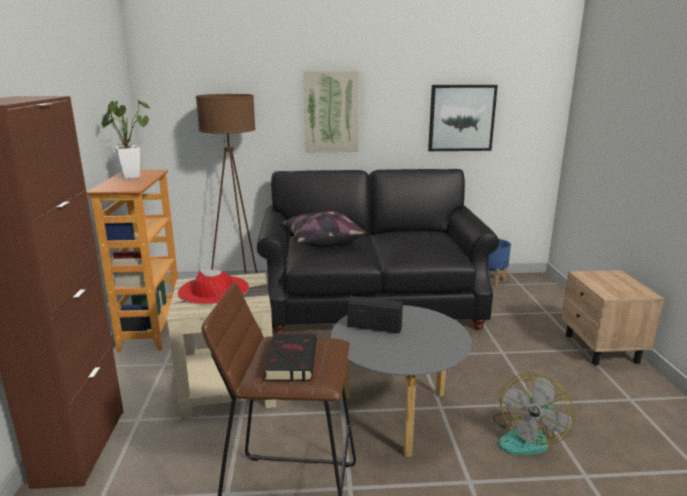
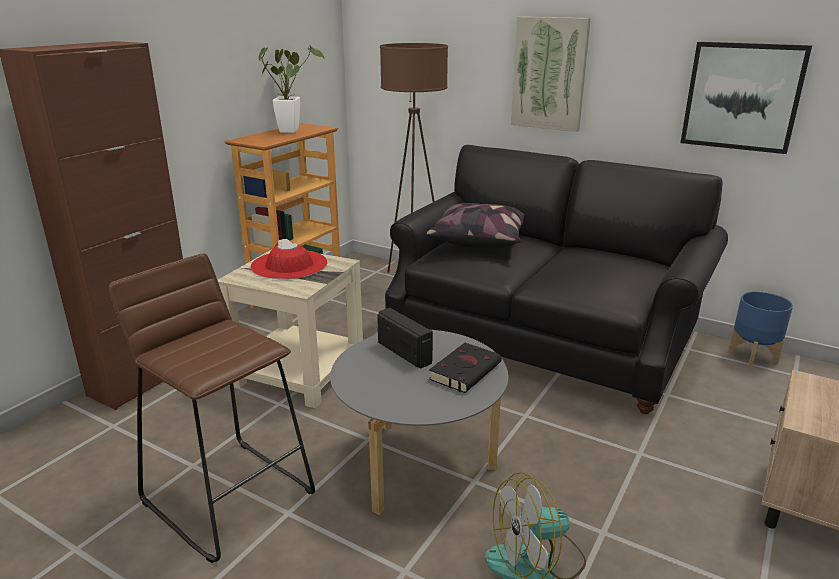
camera: 35 degrees right, 5 degrees up
(291, 360) = (207, 347): black book -> black book (466, 370)

